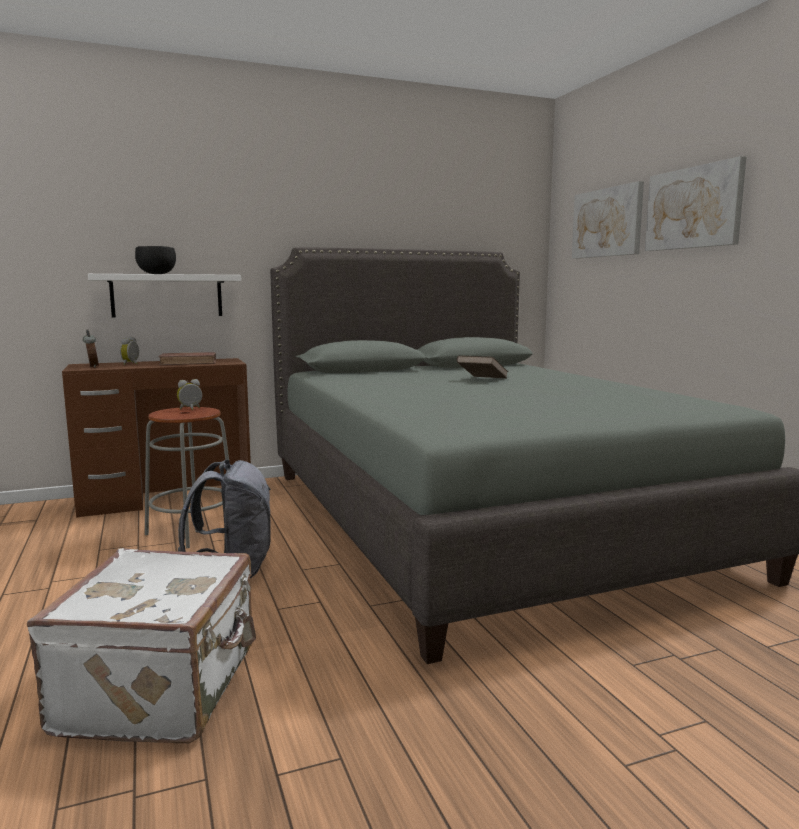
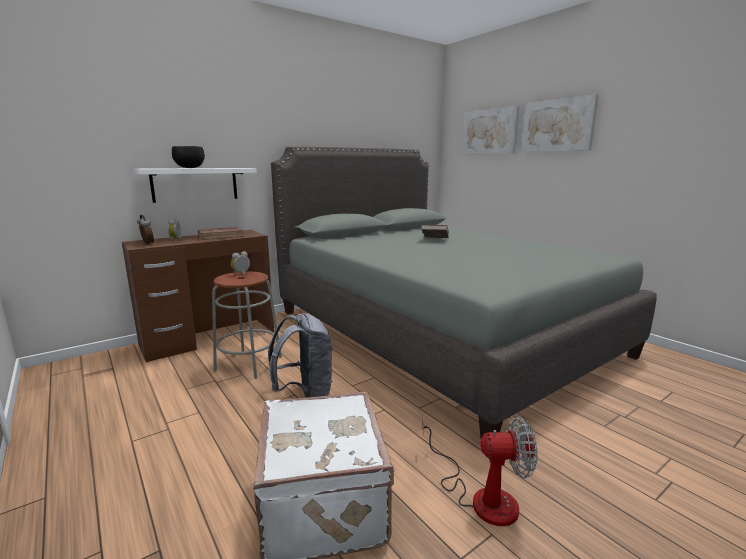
camera: 15 degrees left, 5 degrees up
(364, 715) = (481, 496): none -> fan

